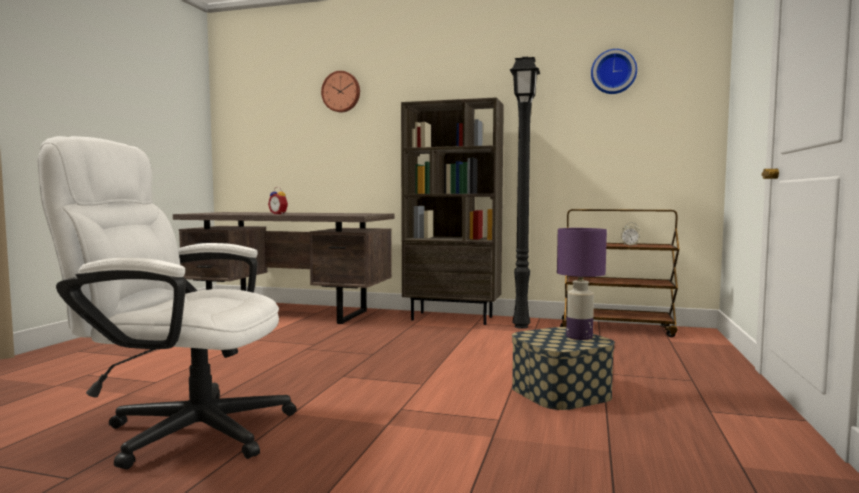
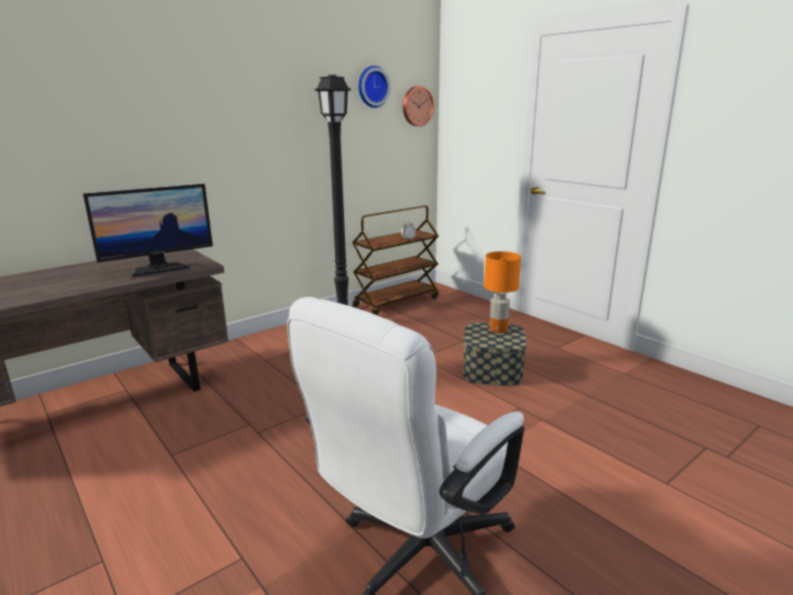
camera: 55 degrees left, 15 degrees up
(279, 214) = (73, 285): alarm clock -> none
(334, 214) = (159, 268): none -> monitor
(341, 92) = (76, 89): wall clock -> wall clock (417, 106)
(453, 318) = (276, 338): brown bookcase -> none
(579, 337) = (498, 330): purple table lamp -> orange table lamp

